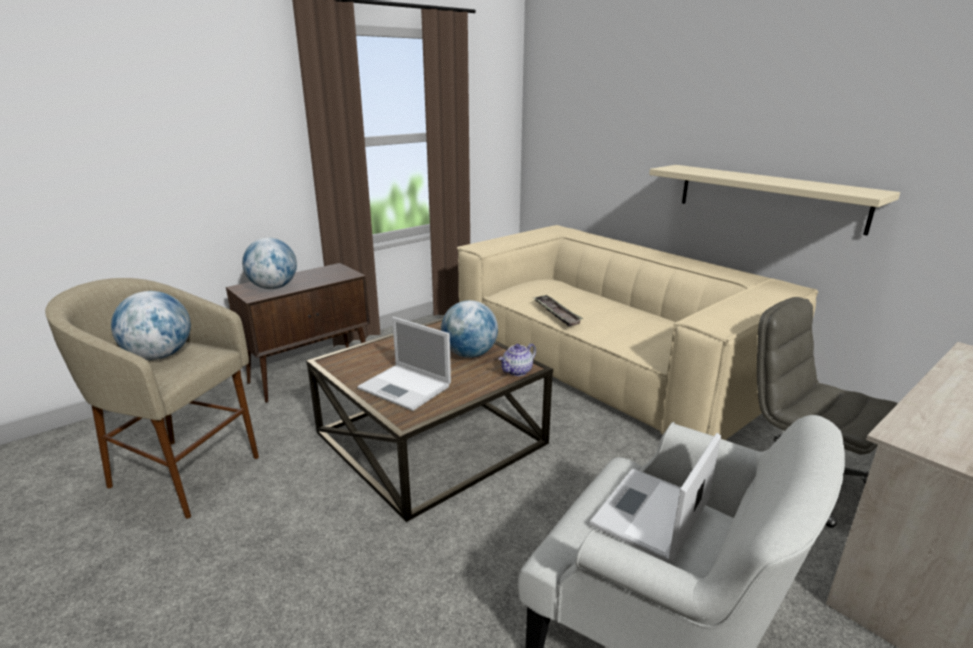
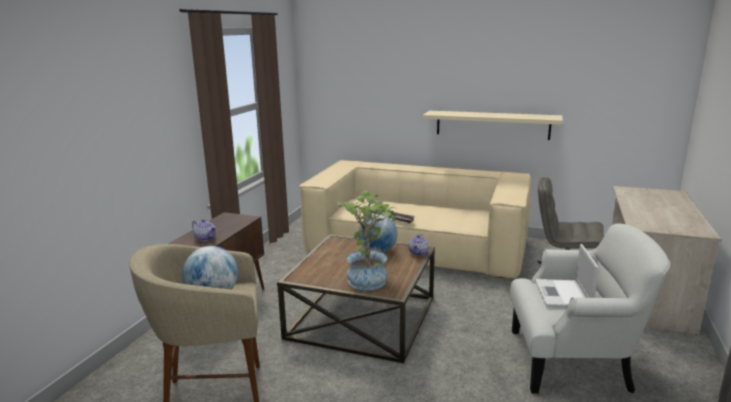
camera: 30 degrees left, 5 degrees down
(273, 287) = (205, 238): globe -> teapot
(406, 387) = (369, 278): laptop -> potted plant

